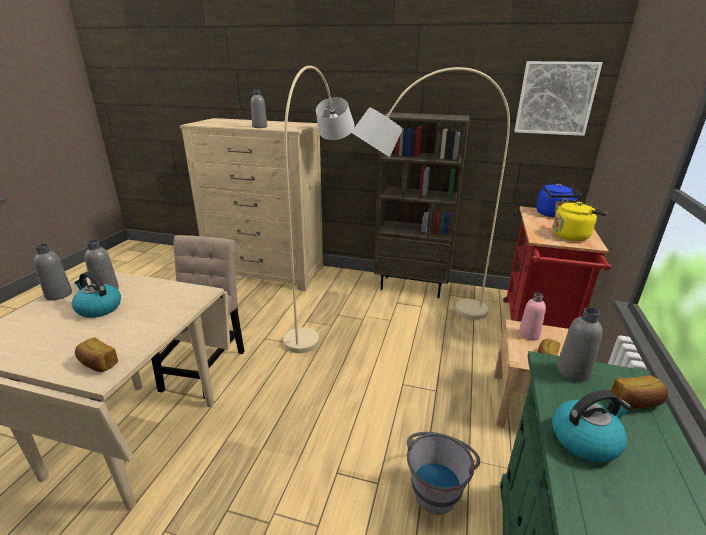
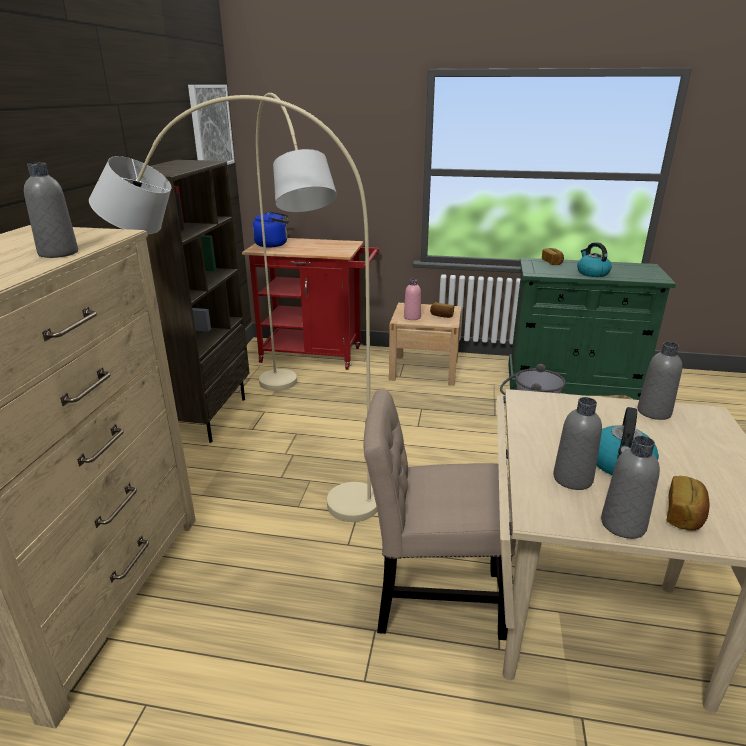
camera: 95 degrees left, 0 degrees up
(97, 364) = (700, 422): bread -> bread (685, 515)
(572, 236) = (332, 245): yellow kettle -> none
(573, 371) = (536, 269): grey bottle -> grey bottle (654, 412)

